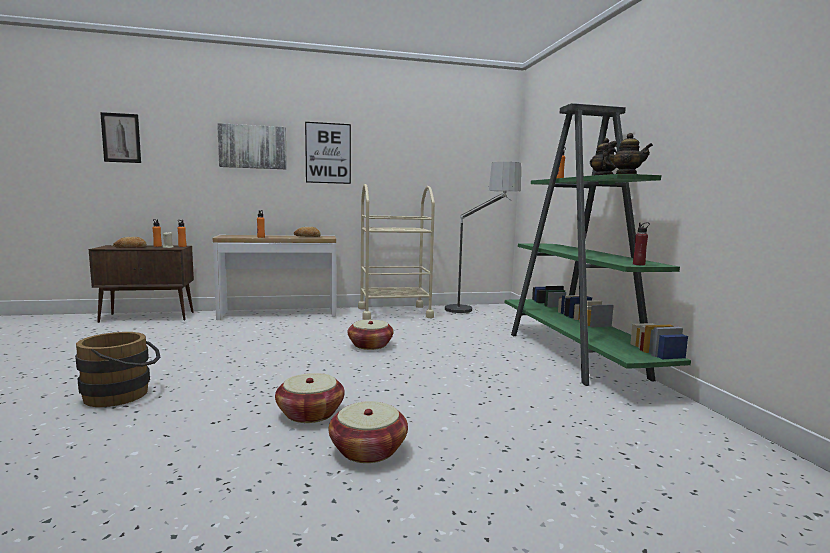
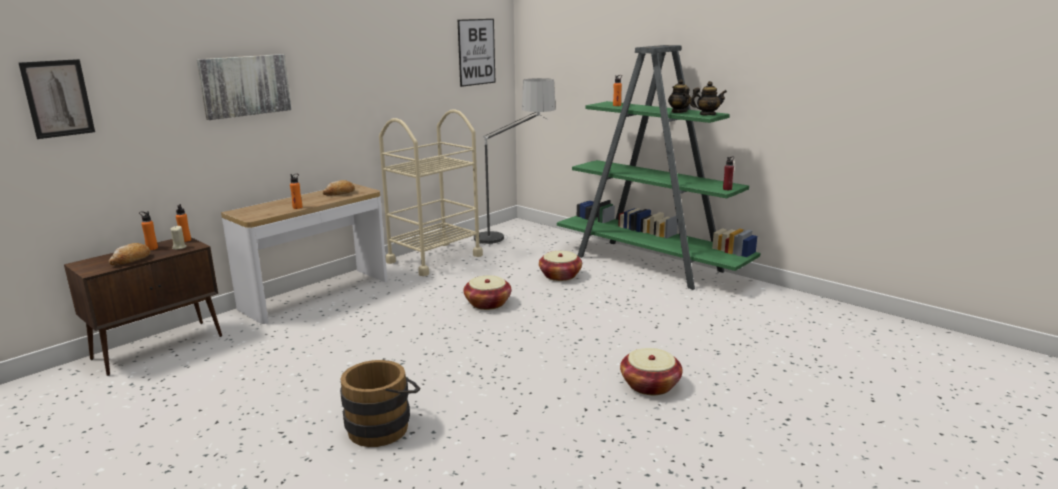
camera: 35 degrees left, 10 degrees up
(310, 413) = (566, 378): basket -> basket (560, 276)
(328, 153) = (334, 81): picture -> picture (476, 52)

